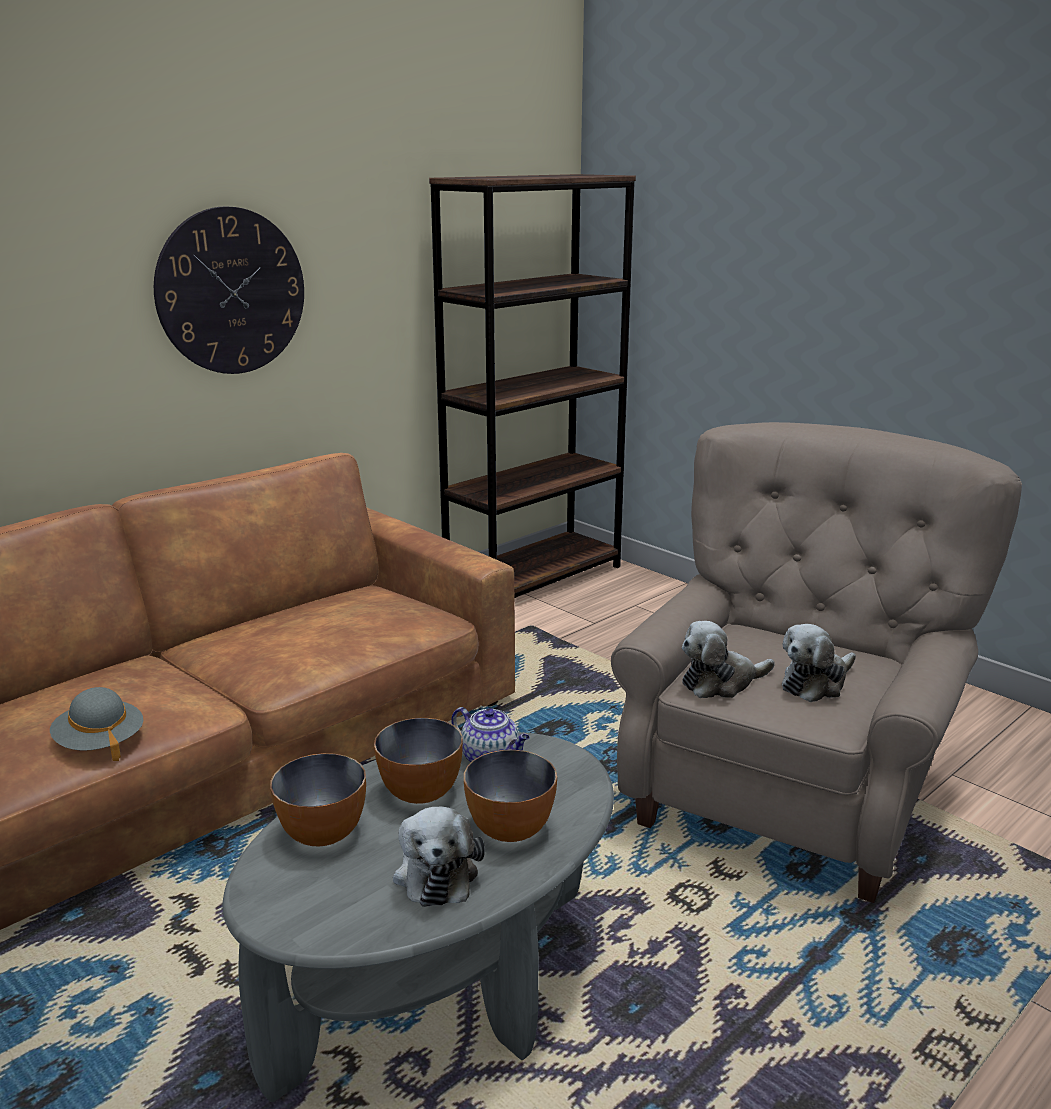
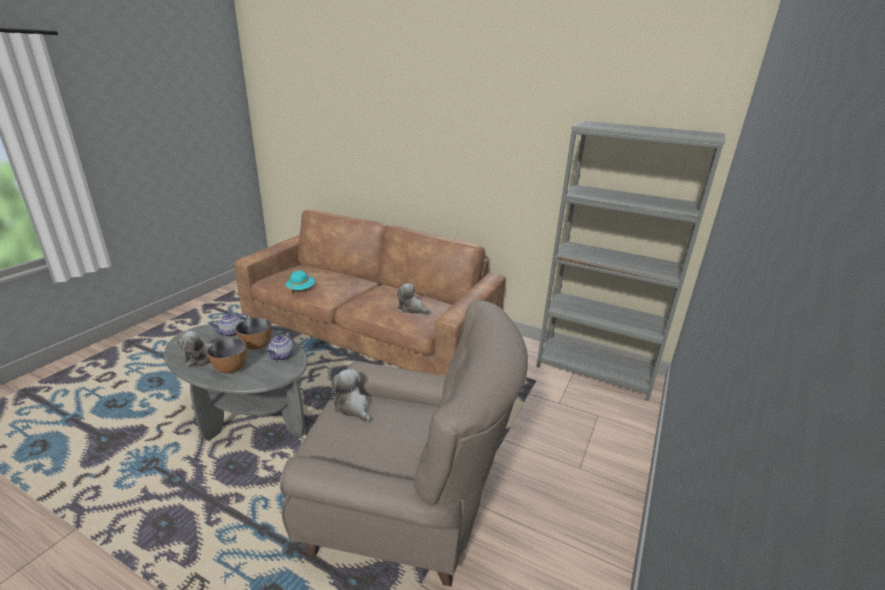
camera: 70 degrees right, 5 degrees up
(100, 743) = (301, 289): grey hat -> turquoise hat
(231, 291) = (465, 159): wall clock -> none
(323, 834) = (231, 333): bowl -> teapot
(535, 579) = (595, 371): brown bookcase -> grey bookcase
(816, 683) = (359, 442): plush toy -> plush toy (412, 309)

